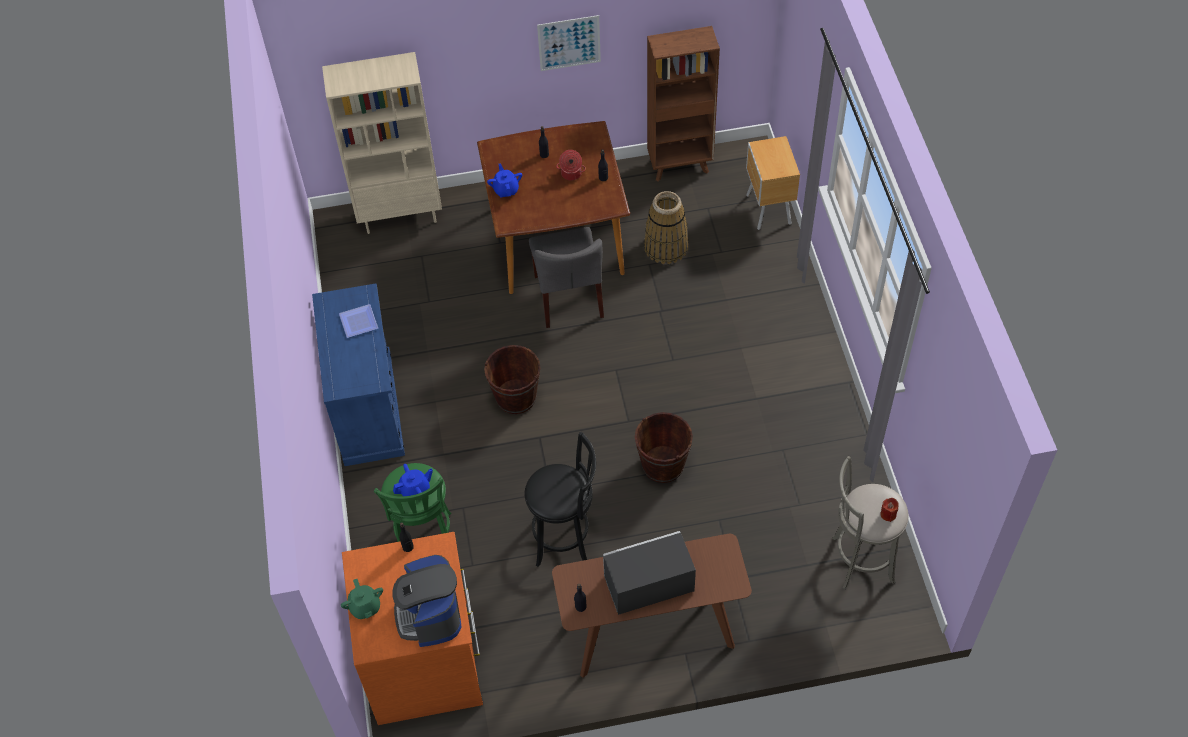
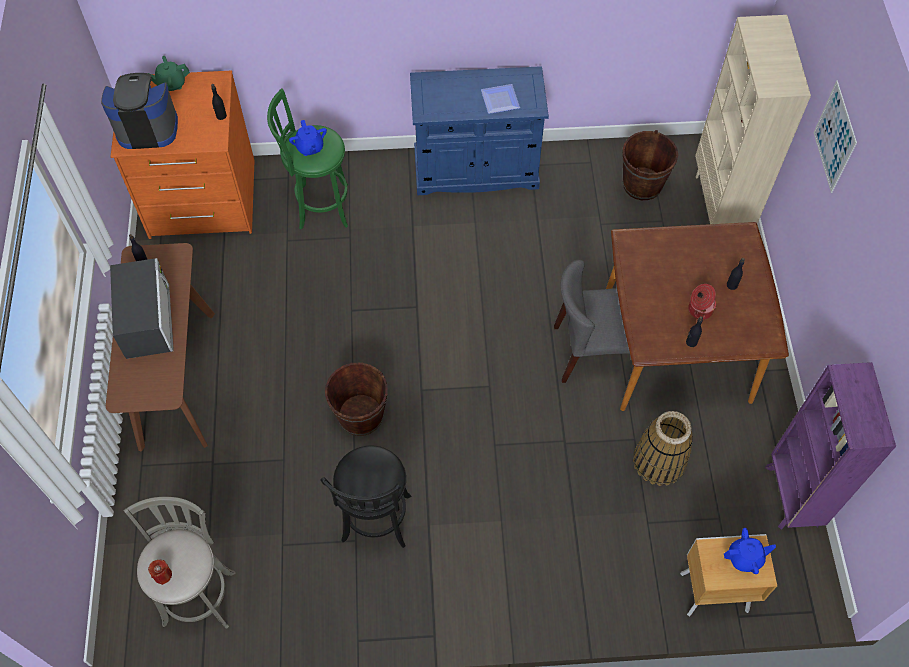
camera: 95 degrees right, 5 degrees up
(506, 189) = (678, 243): blue teapot -> blue teapot (745, 558)
(516, 397) = (468, 290): brown bucket -> brown bucket (642, 184)
(565, 539) = (295, 318): black stool -> black stool (376, 522)
(569, 43) = (854, 271): picture -> picture (834, 137)
(680, 165) = (792, 497): brown bookcase -> purple bookcase

